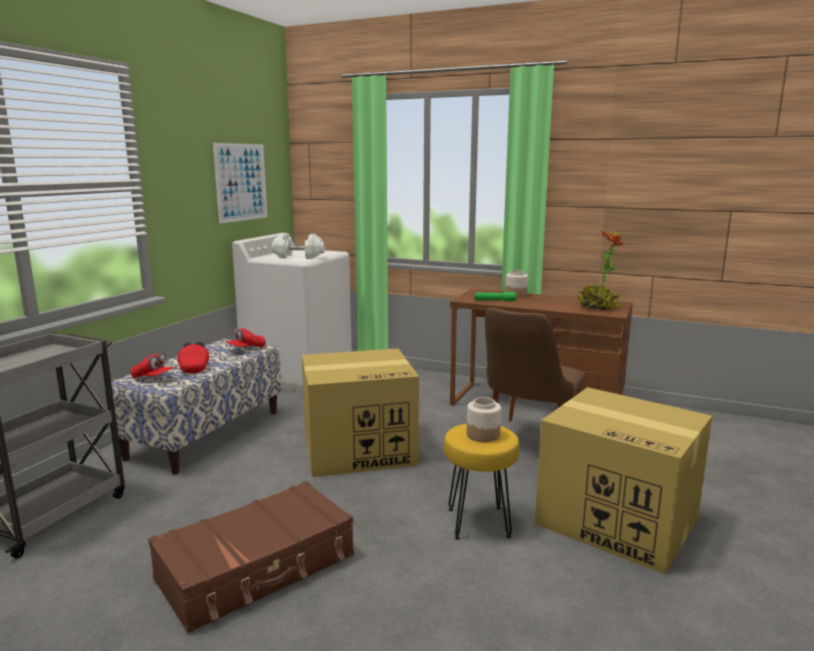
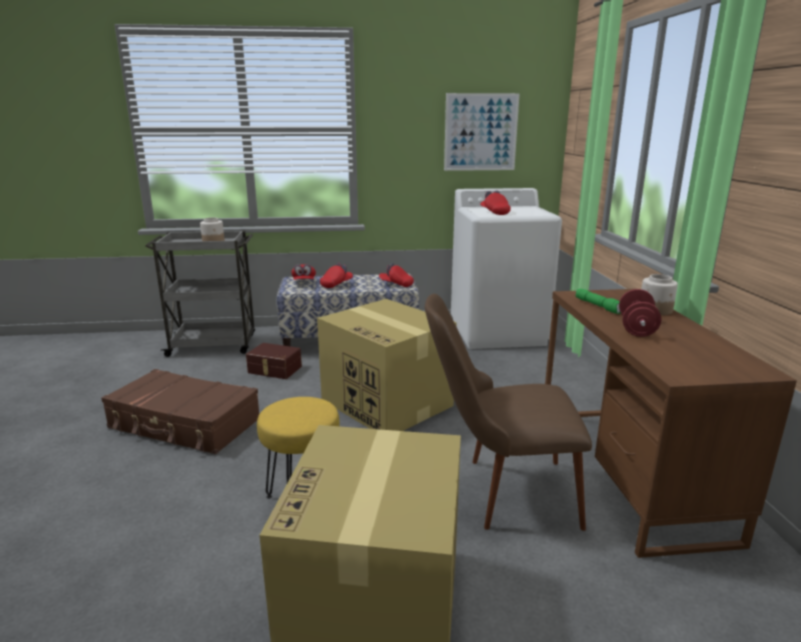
camera: 60 degrees right, 5 degrees up
(202, 487) = (274, 370): none -> brown storage box
(298, 257) = (494, 212): white dumbbell -> red cap
(483, 435) = (298, 413): jar -> jar (213, 242)
(541, 303) = (636, 328): none -> red dumbbell
(598, 307) = (694, 361): potted plant -> none

